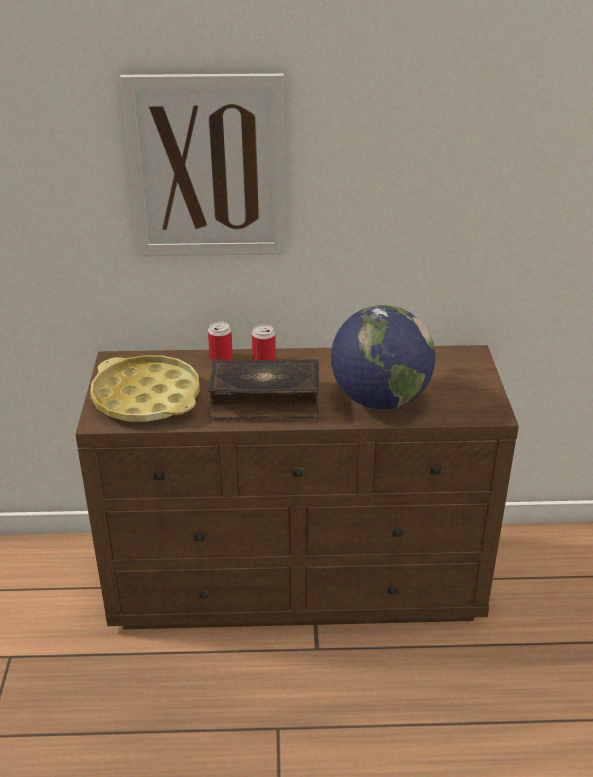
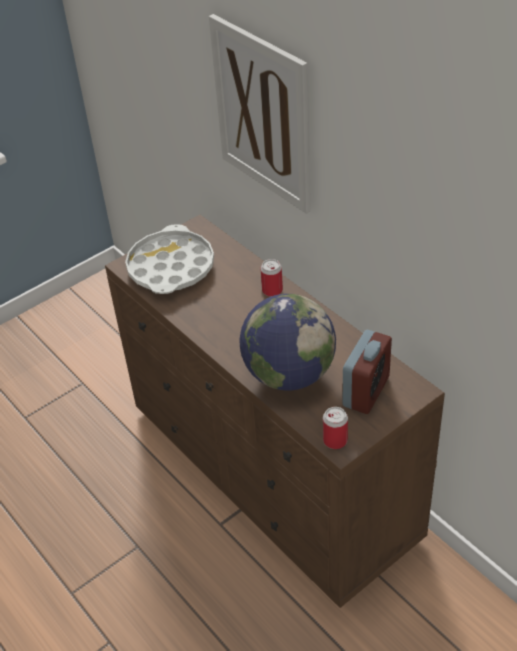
camera: 55 degrees right, 10 degrees up
(146, 397) = (171, 267): yellow tray -> white tray
(221, 358) = (252, 269): can -> can (335, 440)
(264, 401) = (224, 320): book -> none
(446, 375) = (366, 391): none -> alarm clock

